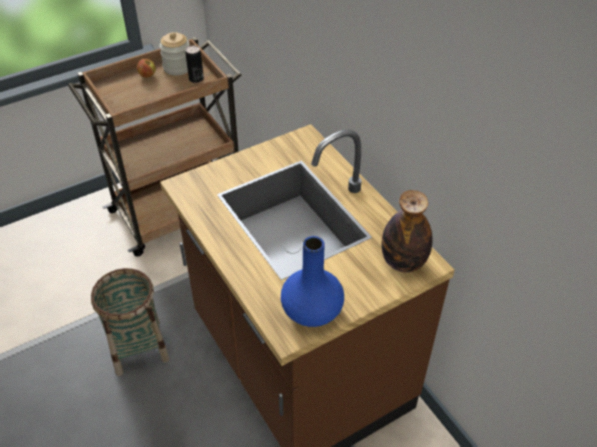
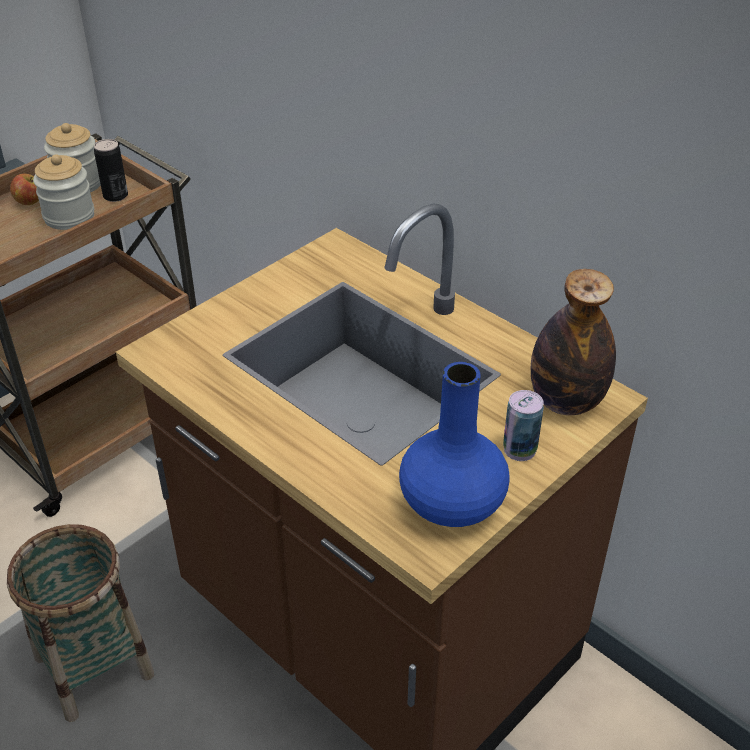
camera: 15 degrees left, 5 degrees down
(166, 88) = (69, 217): none -> jar
(363, 286) = (519, 449): none -> can

